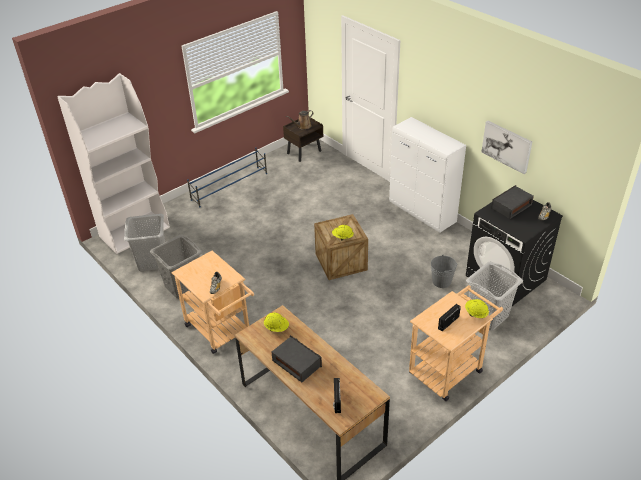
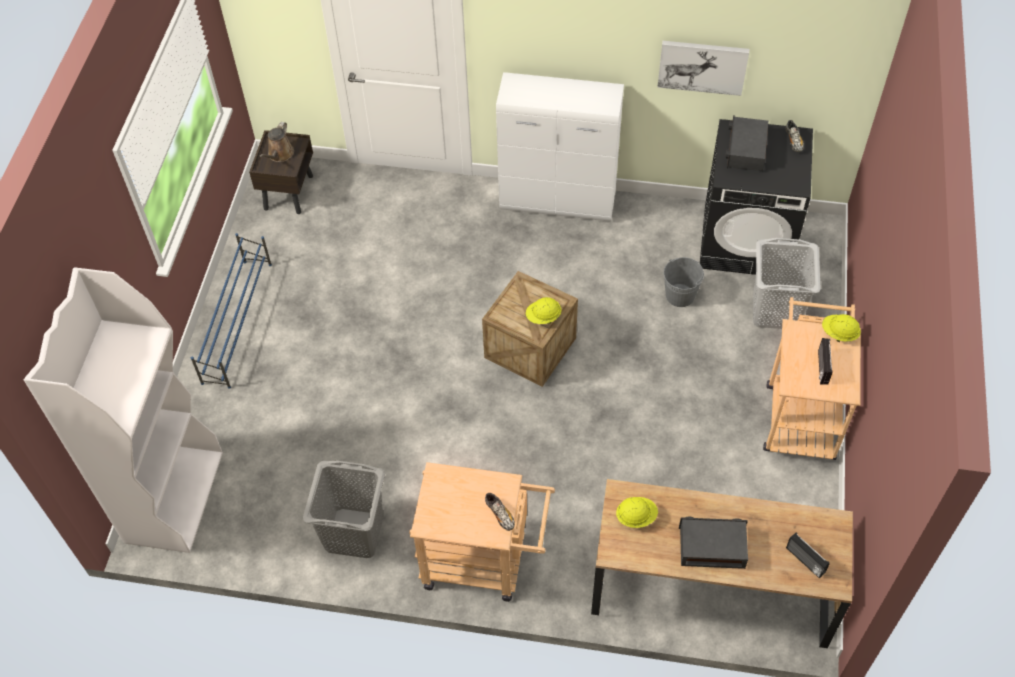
camera: 40 degrees left, 15 degrees up
(153, 261) = (262, 525): grey laundry basket -> none

